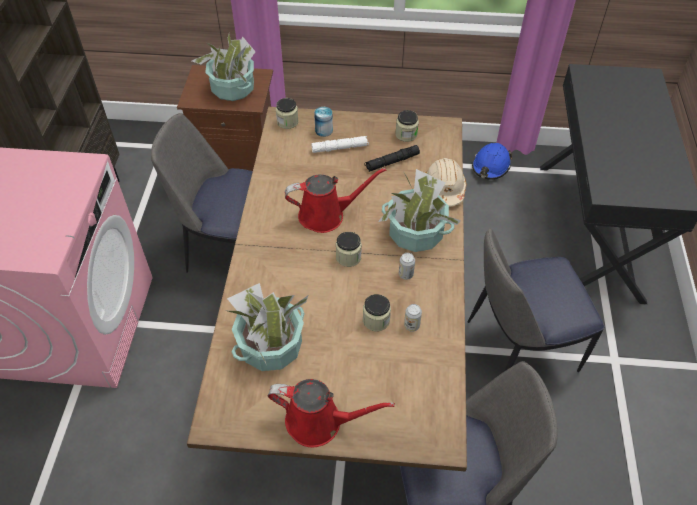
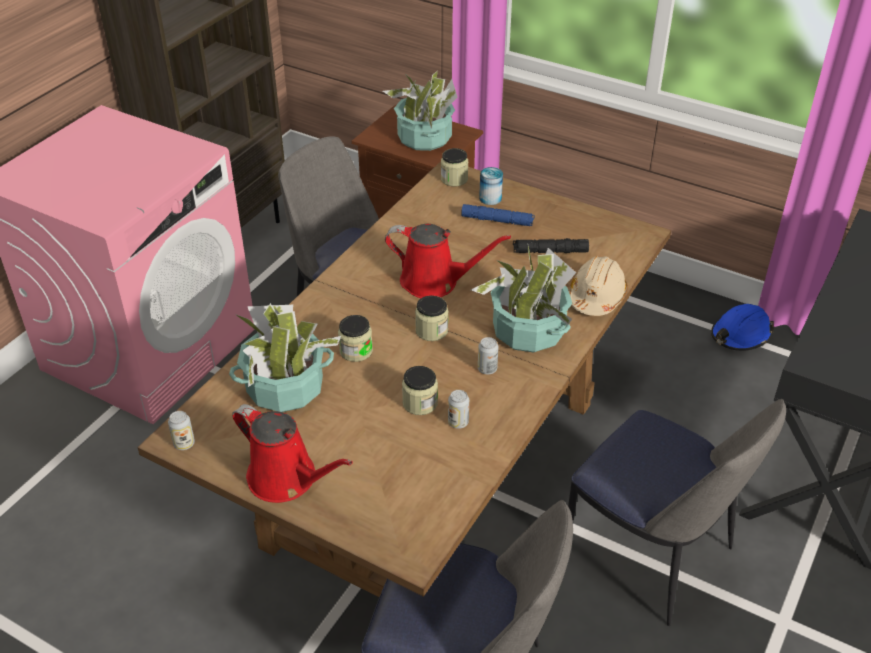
camera: 25 degrees right, 10 degrees down
(222, 425) = (184, 444): none -> can
(340, 148) = (497, 220): white flashlight -> blue flashlight
(406, 134) = (587, 228): jar -> jar (356, 351)
(518, 347) = (652, 555): chair -> chair turned 150 degrees counterclockwise

